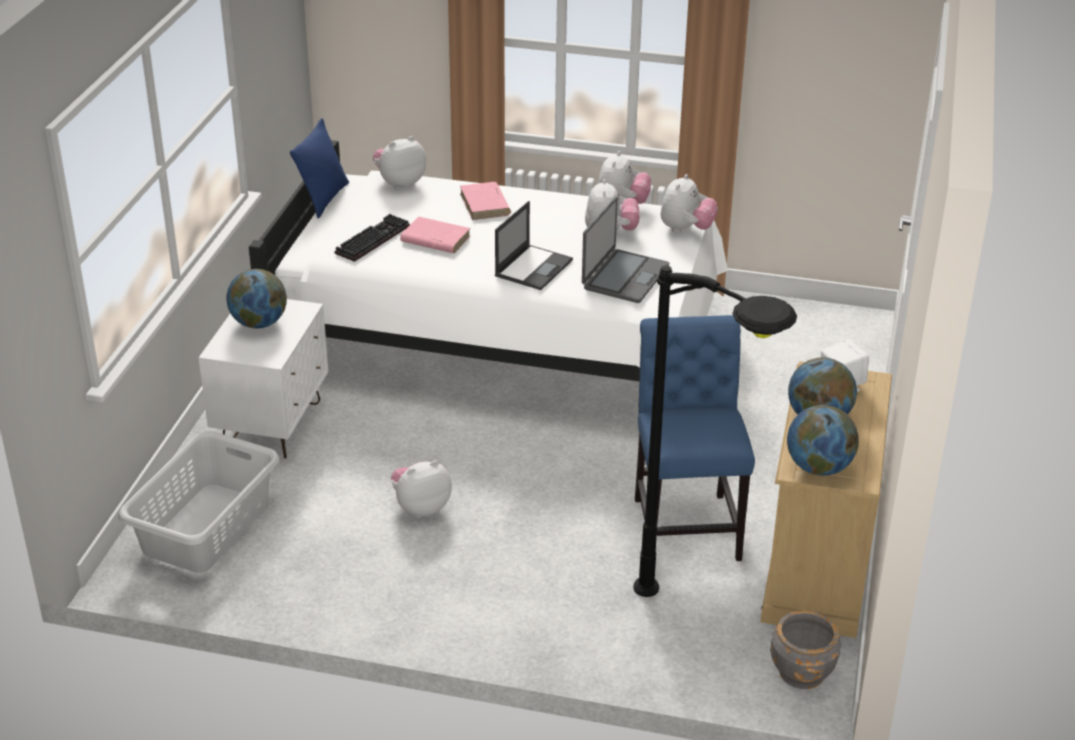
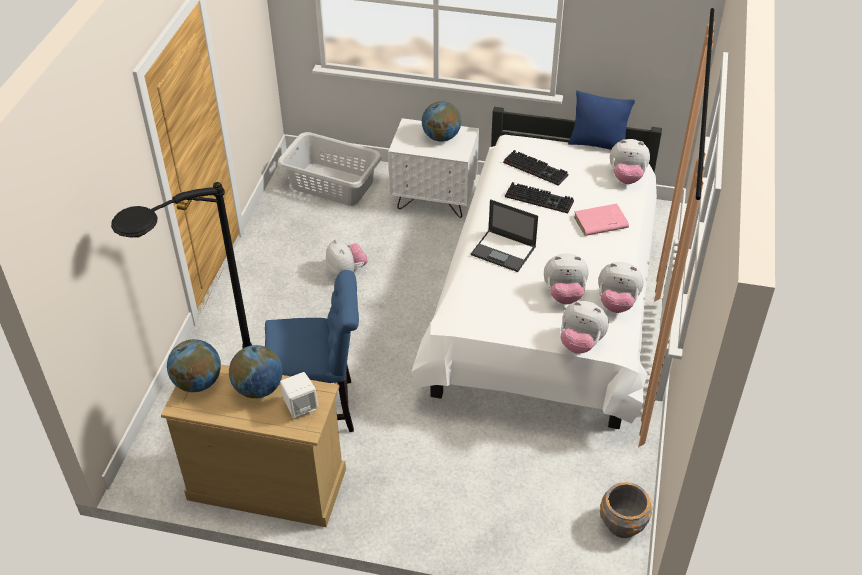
camera: 90 degrees right, 10 degrees up
(399, 183) = (626, 177): plush toy -> plush toy turned 135 degrees clockwise
(434, 239) = (540, 198): pink book -> keyboard
(624, 277) = (494, 302): laptop -> none
(802, 672) = (158, 464): grey planter -> grey planter (622, 524)

